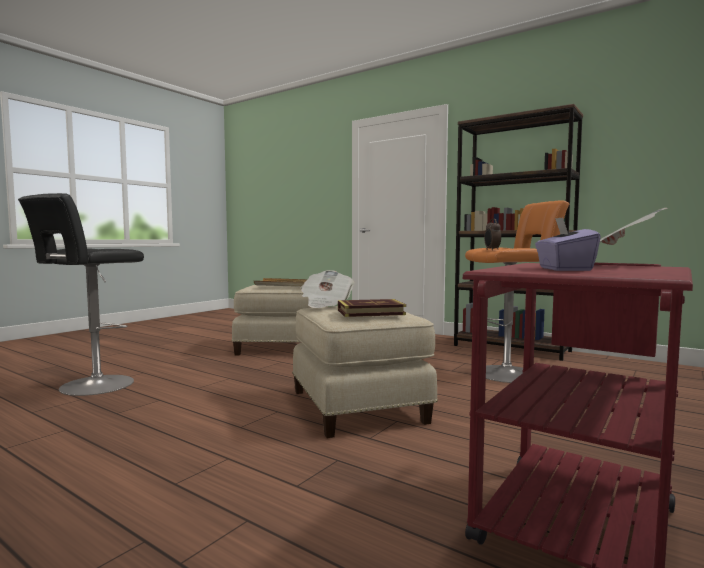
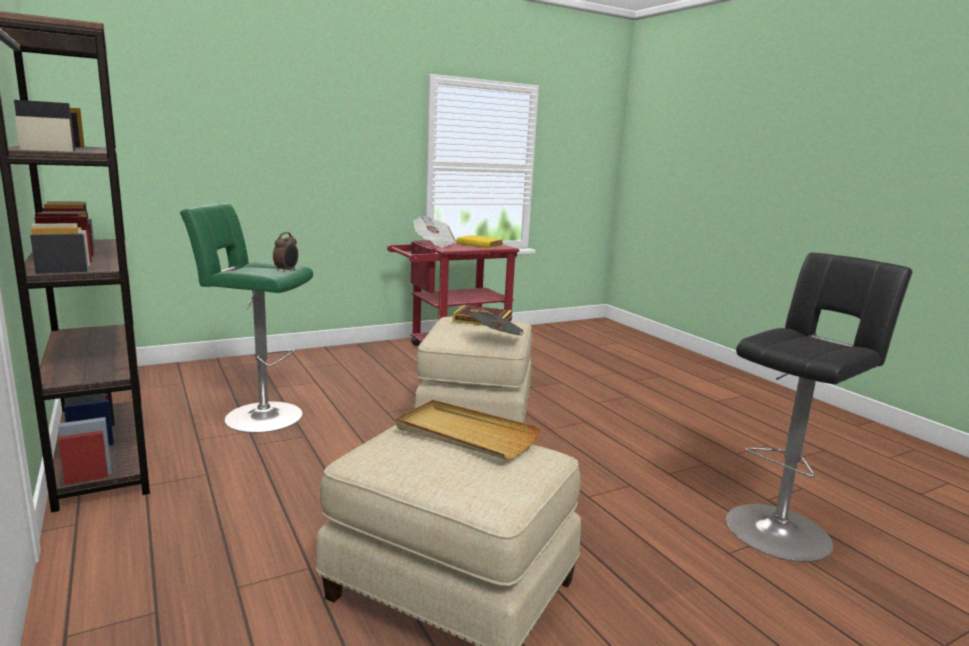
camera: 155 degrees left, 10 degrees up
(510, 373) = (258, 416): orange stool -> green stool
(563, 269) = (479, 244): purple tissue box -> yellow book

